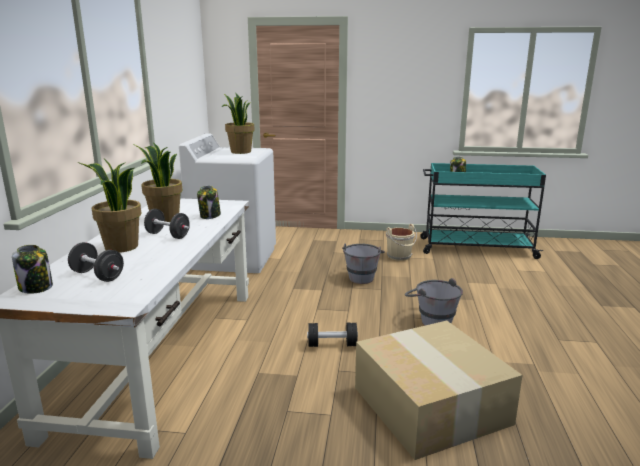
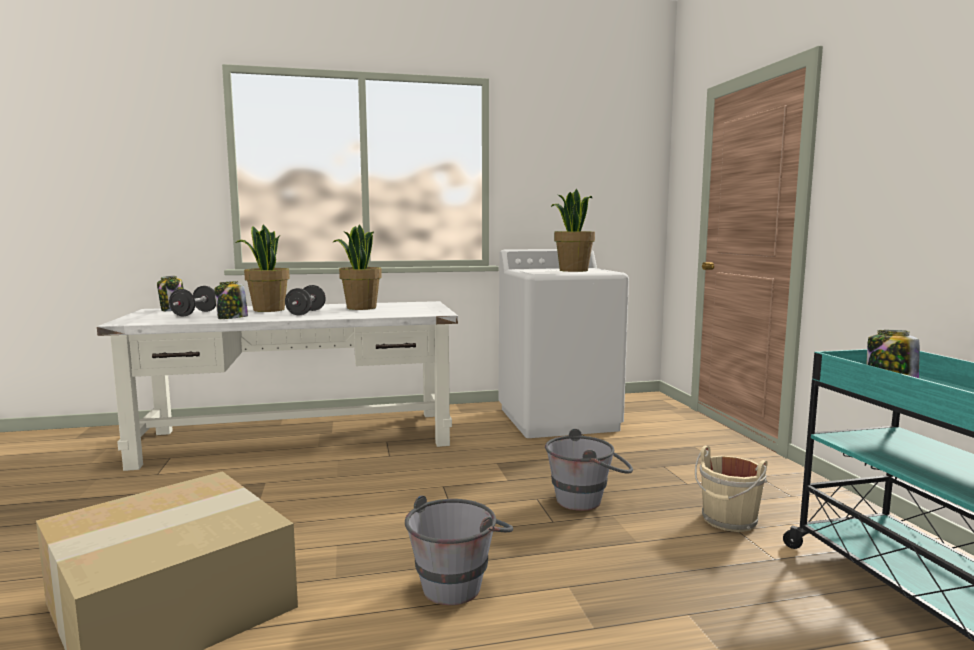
camera: 70 degrees right, 10 degrees down
(210, 216) = (380, 313): jar -> jar (232, 318)
(332, 344) = (340, 511): black dumbbell -> none

